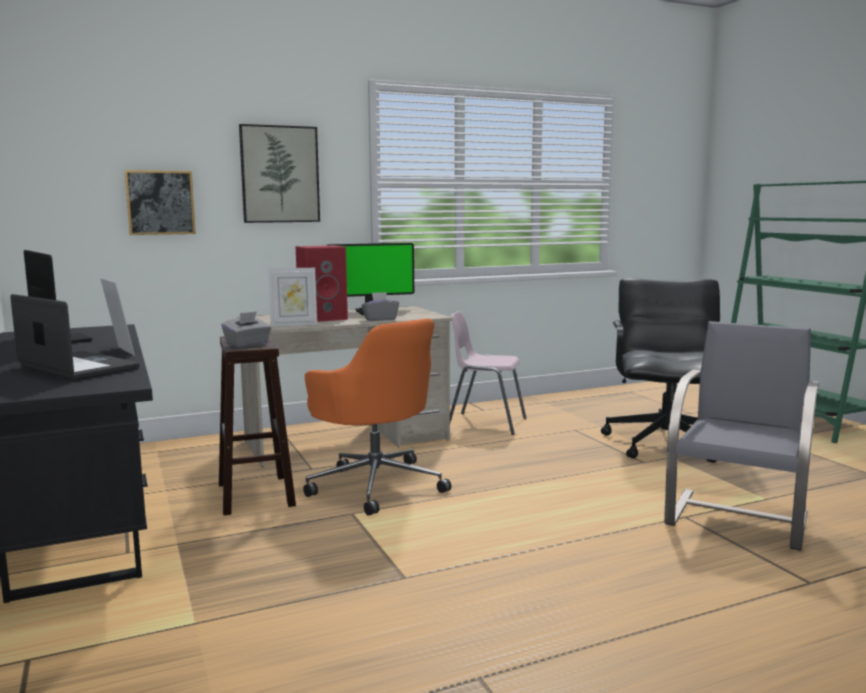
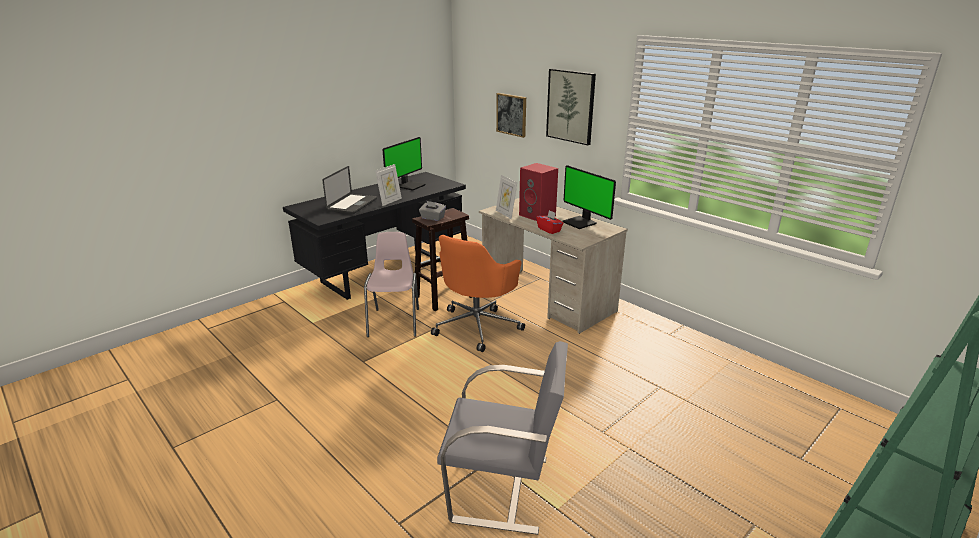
camera: 70 degrees right, 15 degrees up
(380, 319) = (549, 230): grey tissue box -> red tissue box
(485, 423) = (635, 341): pink chair -> pink chair (395, 322)
(666, 443) = (668, 443): black office chair -> none

